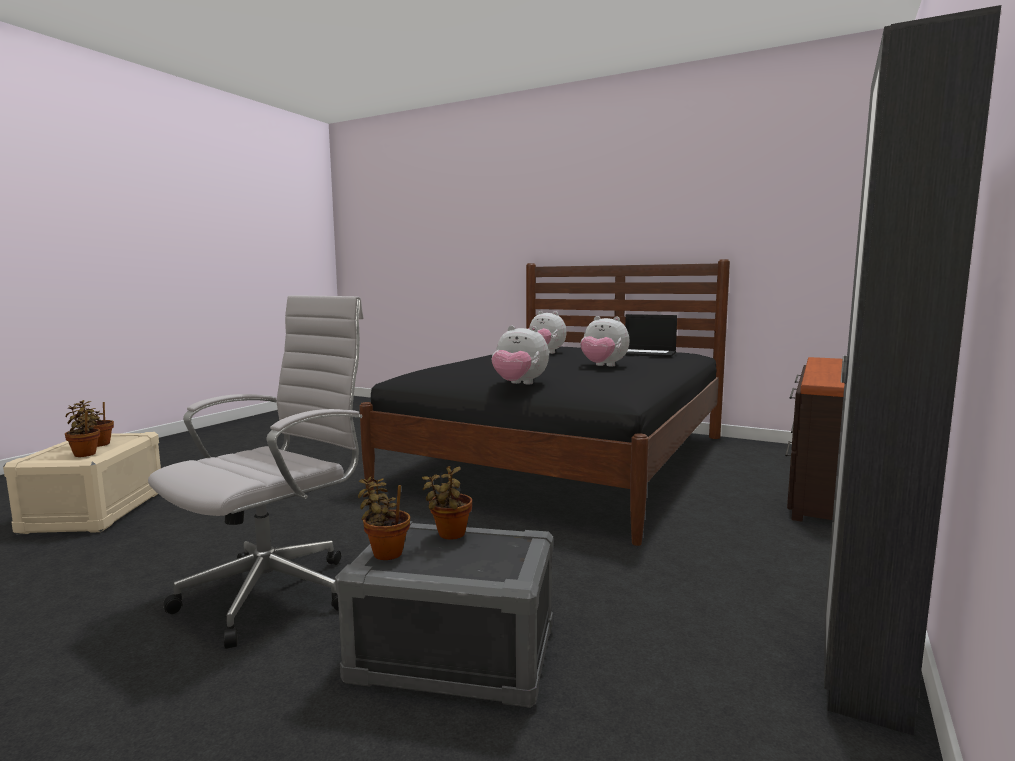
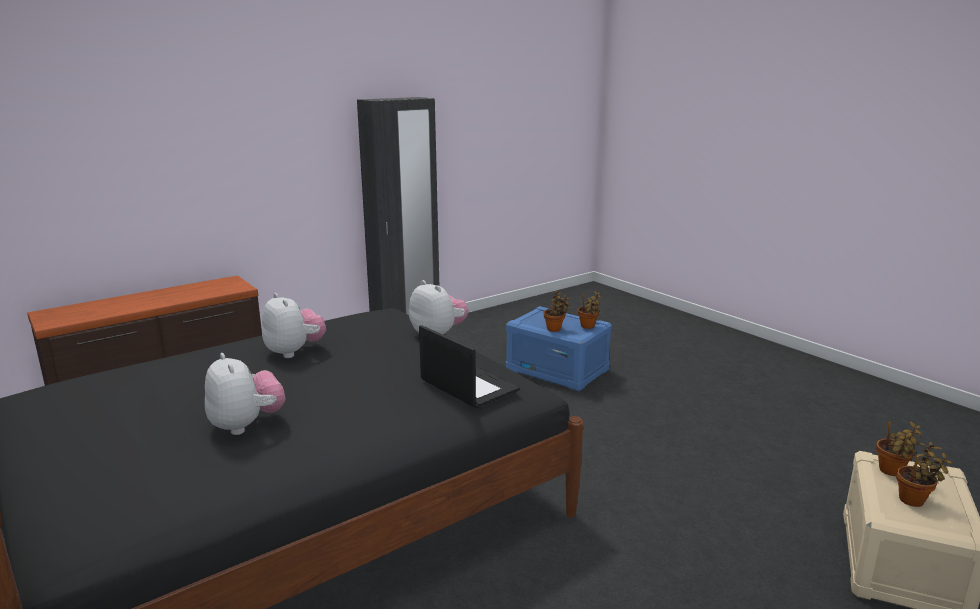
camera: 155 degrees left, 10 degrees up
(276, 592) = (648, 417): white office chair -> none
(452, 654) = (557, 370): grey storage box -> blue storage box
(647, 353) = (127, 387): laptop -> laptop (467, 385)

